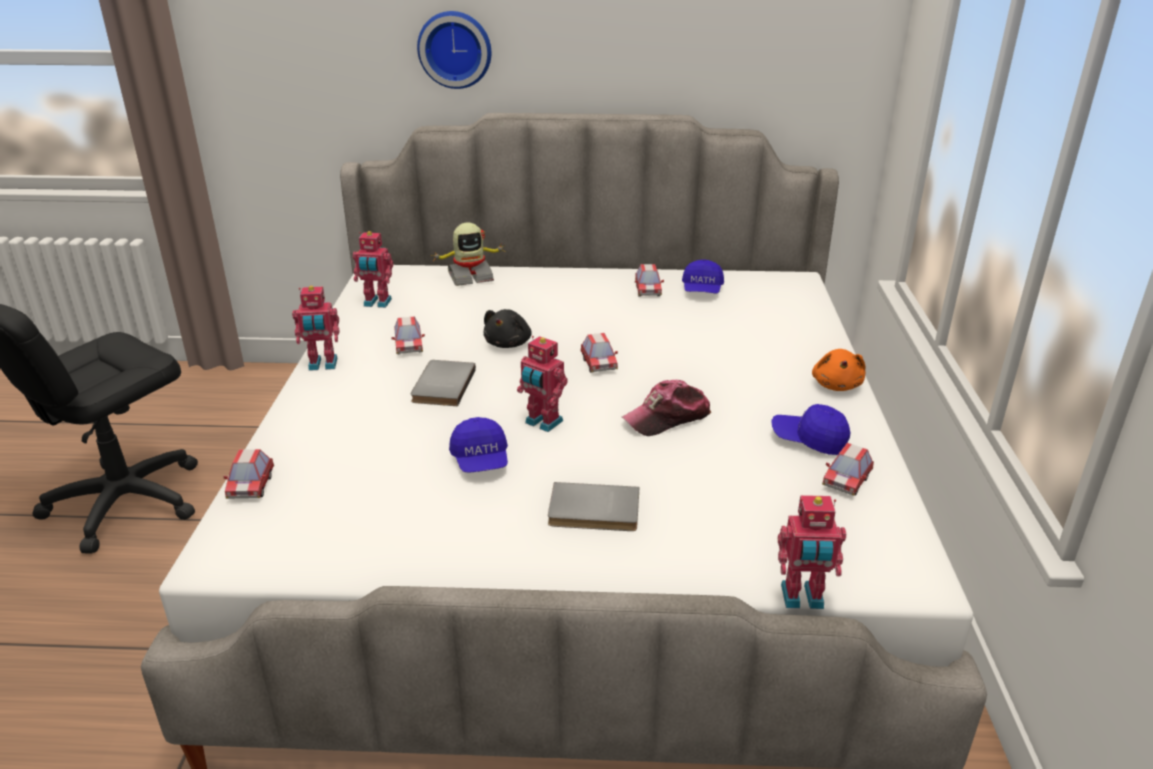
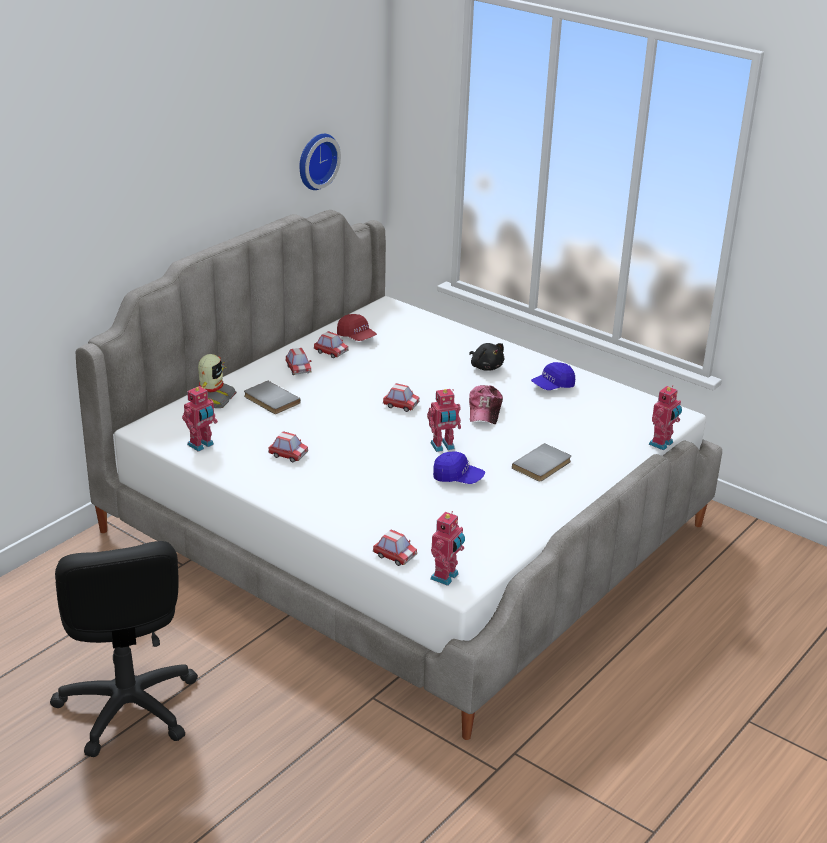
camera: 55 degrees left, 0 degrees up
(322, 365) = (270, 492): toy robot -> toy robot (446, 577)
(441, 385) = (357, 461): grey book -> grey book (270, 400)
(455, 49) = (142, 219): wall clock -> wall clock (315, 160)
(509, 343) = (334, 422): black plush toy -> black plush toy (486, 367)
(702, 290) = (356, 337): blue cap -> red cap
(836, 385) = (514, 354): orange plush toy -> none
(846, 481) = (595, 394): toy car -> toy car (298, 369)

